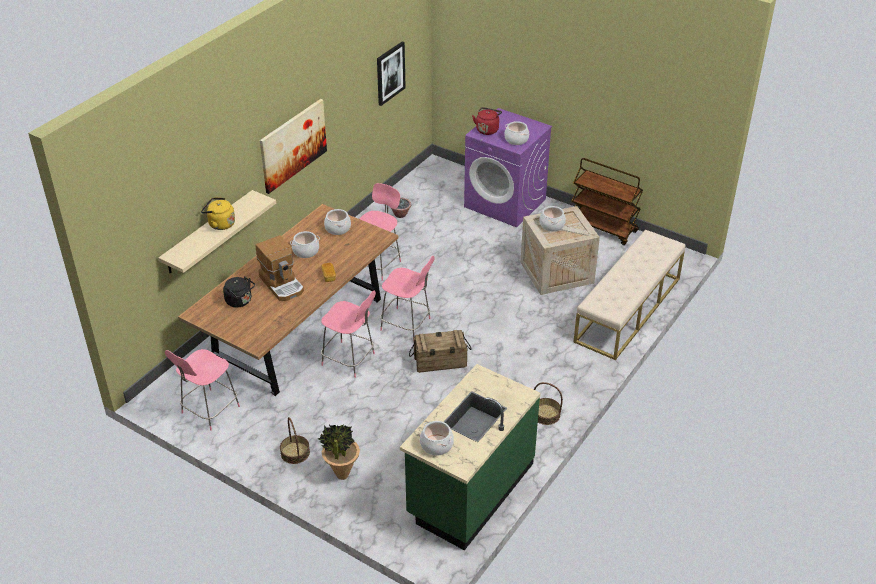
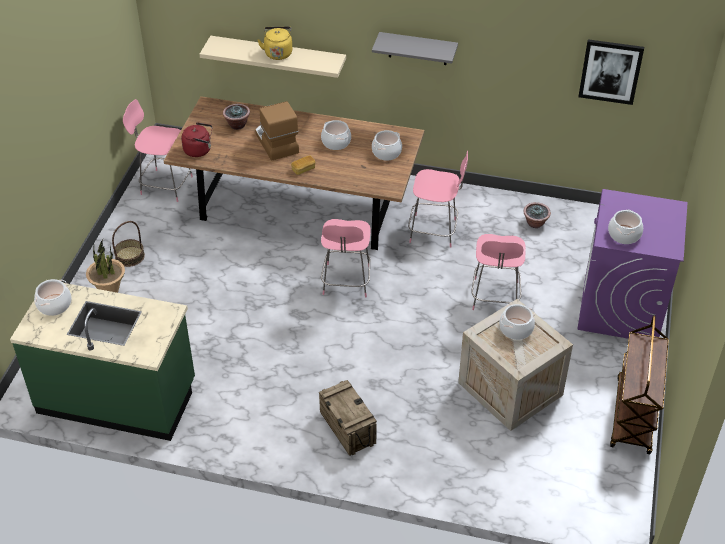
camera: 70 degrees right, 5 degrees up
(240, 301) = (237, 125): black kettle -> potted plant
(282, 284) = (276, 143): coffee machine -> coffee machine turned 120 degrees clockwise
(293, 145) = (418, 48): picture -> grey shelf
(350, 360) = (271, 255): pink chair -> pink chair (495, 297)
(440, 362) = (298, 324): crate -> crate (347, 428)
(487, 129) = (628, 204): red kettle -> red kettle (199, 150)
(546, 414) = (250, 435): basket -> none
(628, 310) = (475, 477): beige bench -> none

